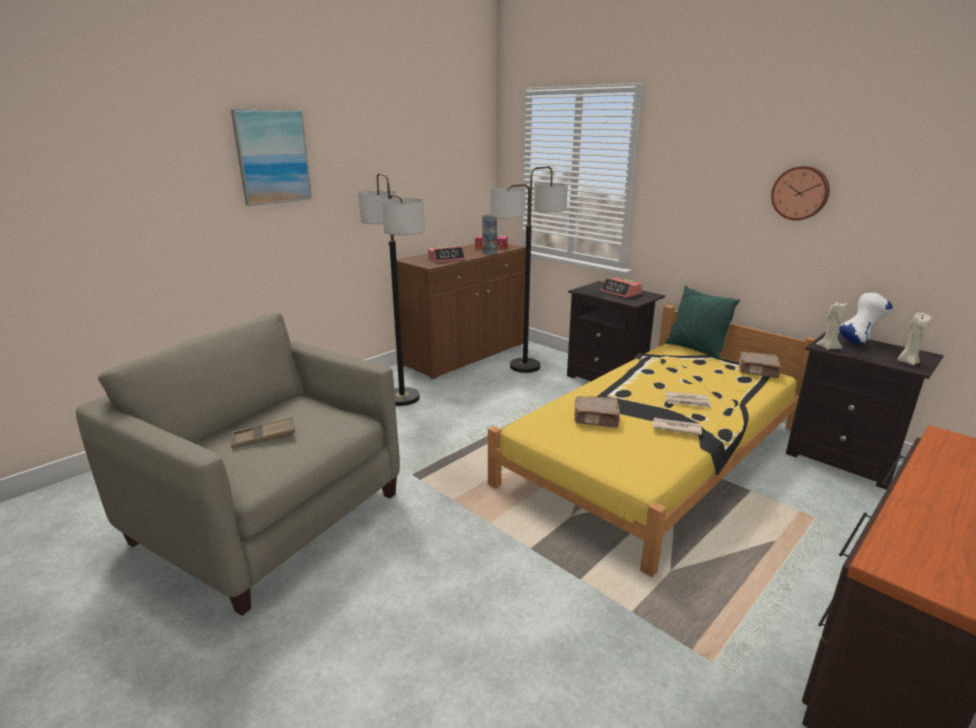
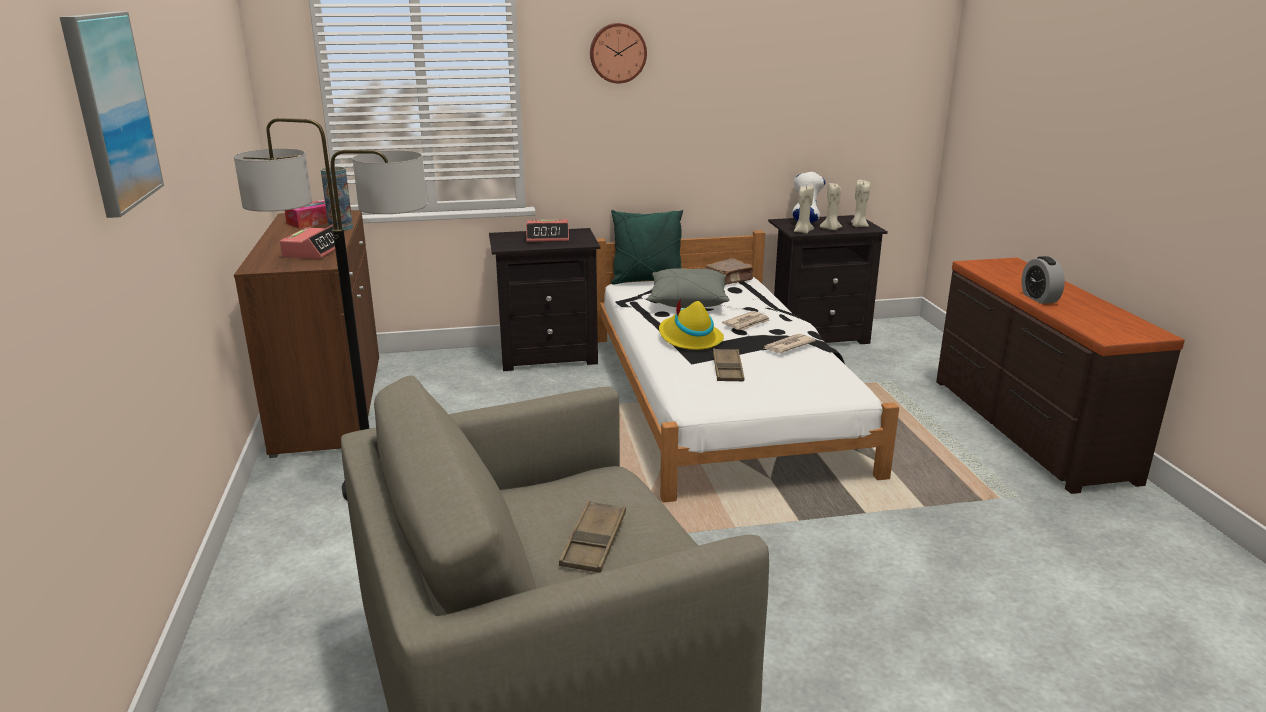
camera: 55 degrees left, 0 degrees up
(524, 366) = (437, 382): floor lamp -> none
(596, 419) = (727, 369): brown book -> brown tray
(623, 392) = (689, 339): none -> yellow hat
(655, 454) = (719, 398): yellow bed -> white bed
(685, 371) = (687, 301): none -> grey pillow
(800, 193) = (722, 85): wall clock -> wall clock (617, 53)
(866, 355) = (831, 229): none -> beige candle
(923, 494) = (1039, 298): none -> alarm clock

